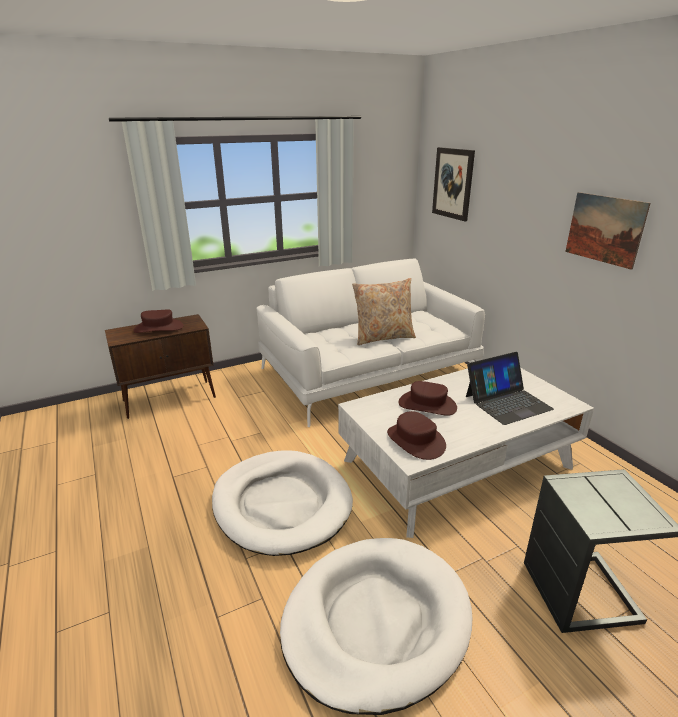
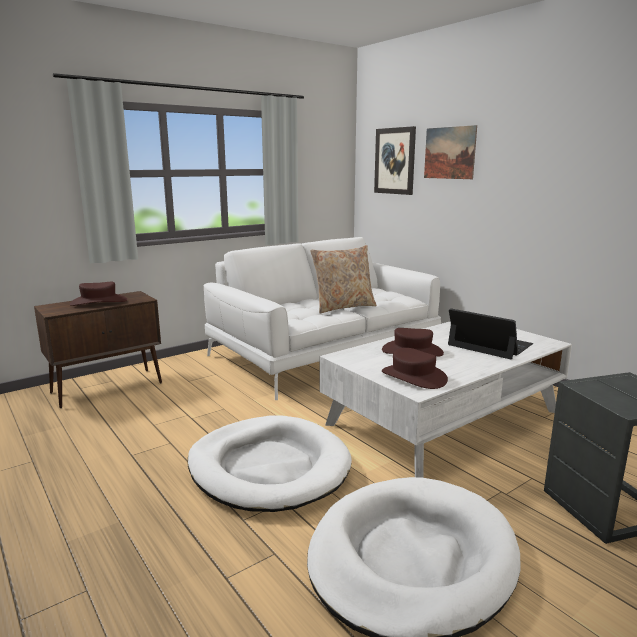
camera: 10 degrees left, 10 degrees down
(507, 402) = (489, 345): laptop -> laptop turned 105 degrees counterclockwise
(604, 229) = (554, 178): picture -> picture (449, 153)

